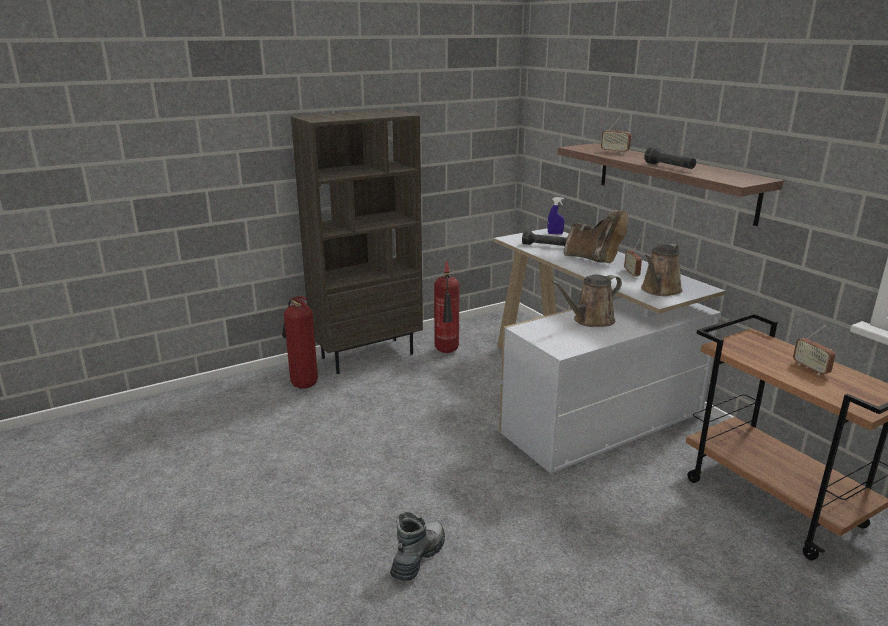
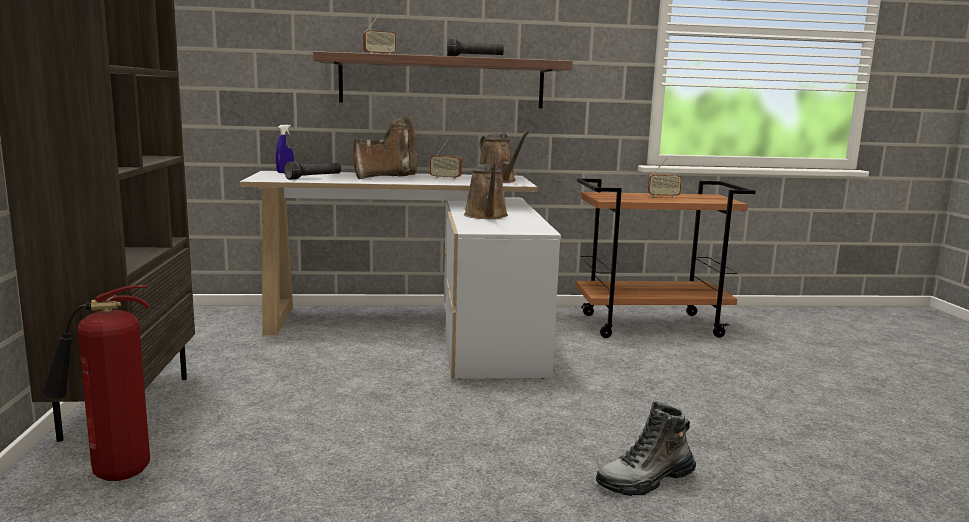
camera: 65 degrees left, 10 degrees down
(418, 557) = (645, 480): boot -> boot turned 75 degrees counterclockwise
(447, 352) = (222, 359): fire extinguisher -> none

